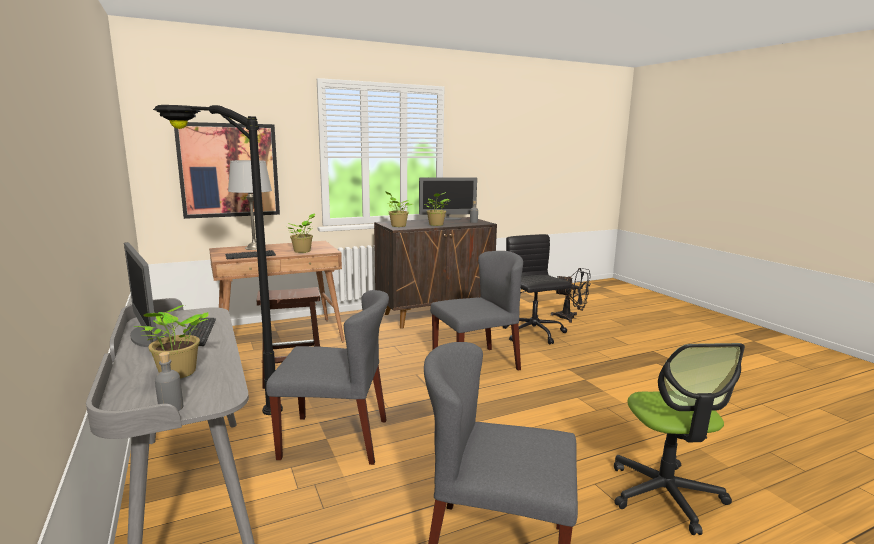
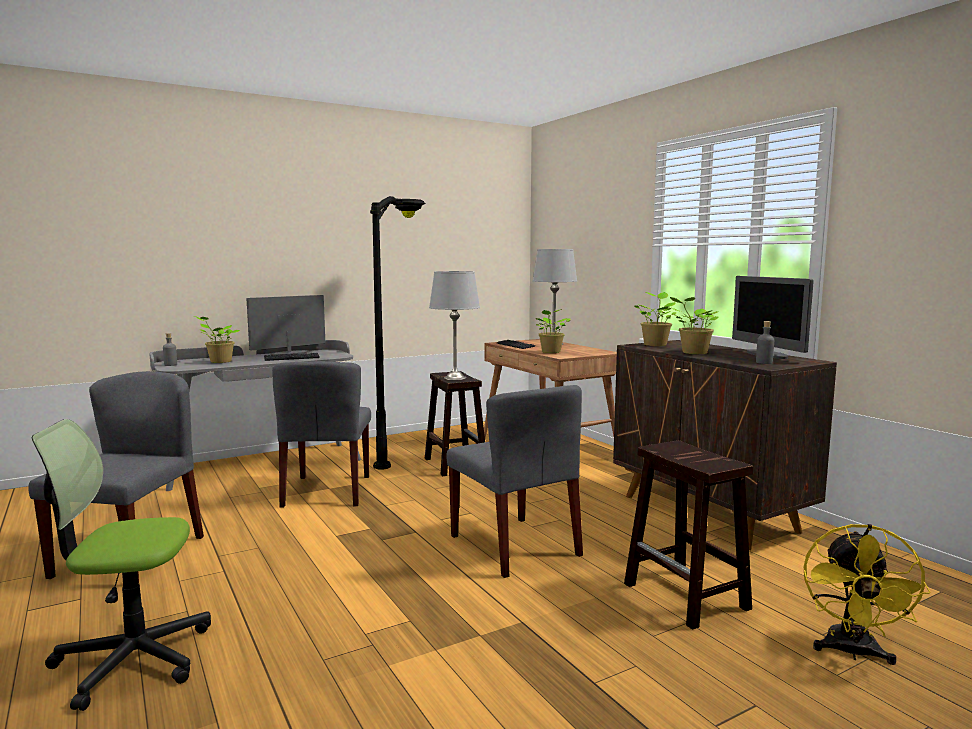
camera: 85 degrees right, 5 degrees down
(229, 170) = (581, 261): picture -> none
(296, 293) = (455, 378): none -> grey table lamp
(534, 334) = (687, 597): black office chair -> brown stool
(570, 318) = (852, 652): black fan -> yellow fan

